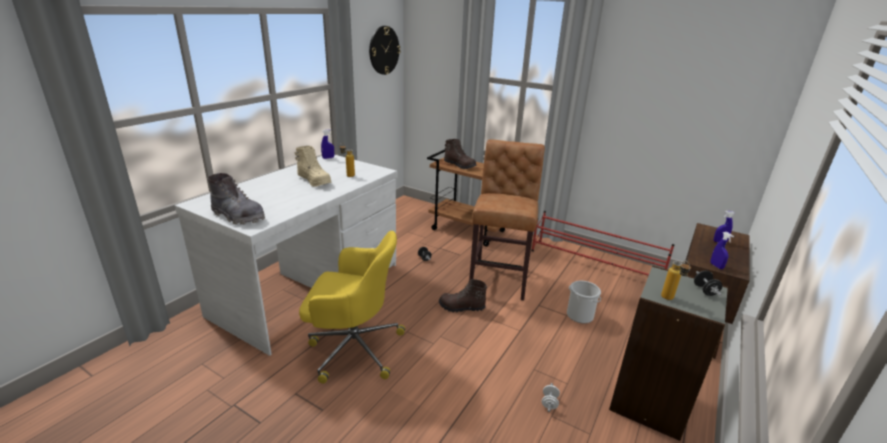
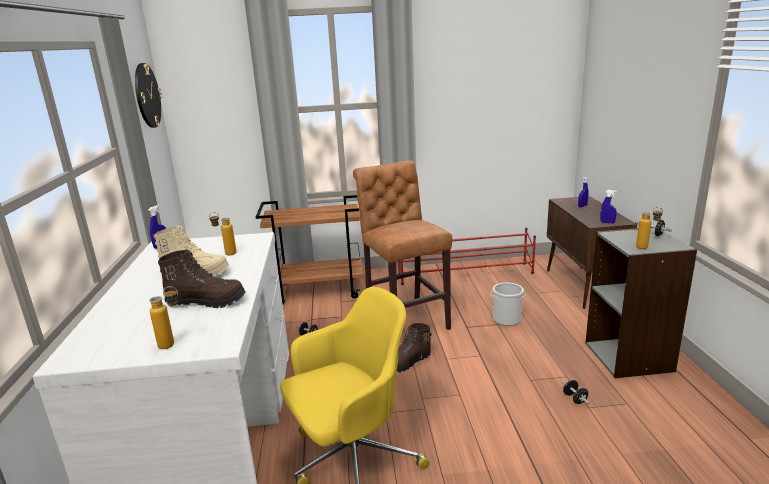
camera: 35 degrees left, 5 degrees down
(238, 216) = (173, 345): grey boot -> bottle
(460, 165) = (295, 215): brown boot -> brown boot (207, 301)
(549, 403) = (574, 399): white dumbbell -> black dumbbell

